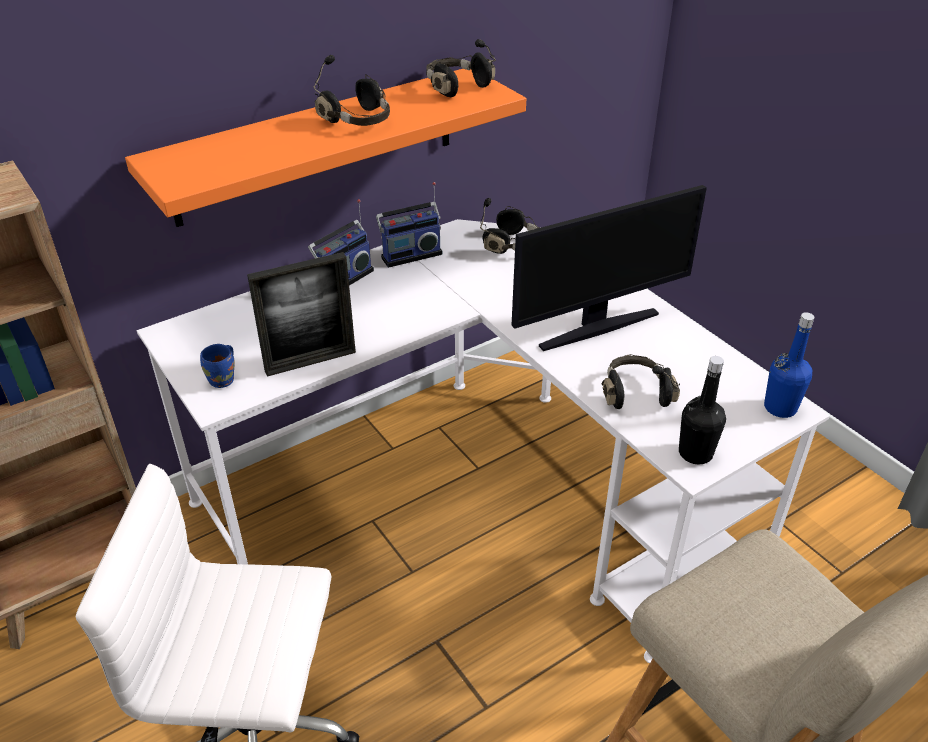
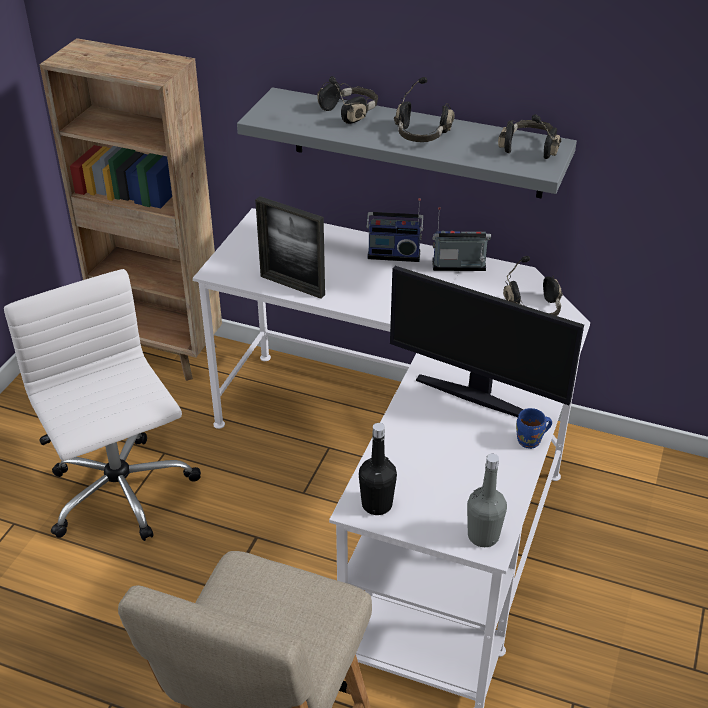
camera: 55 degrees right, 0 degrees up
(224, 380) = (240, 263): blue mug -> blue mug (531, 442)
(317, 145) = (416, 143): orange shelf -> grey shelf
(410, 254) = (459, 268): radio -> radio turned 150 degrees clockwise
(635, 393) = (416, 447): black headphones -> black headphones (350, 112)
(780, 408) = (483, 536): blue bottle -> grey bottle

